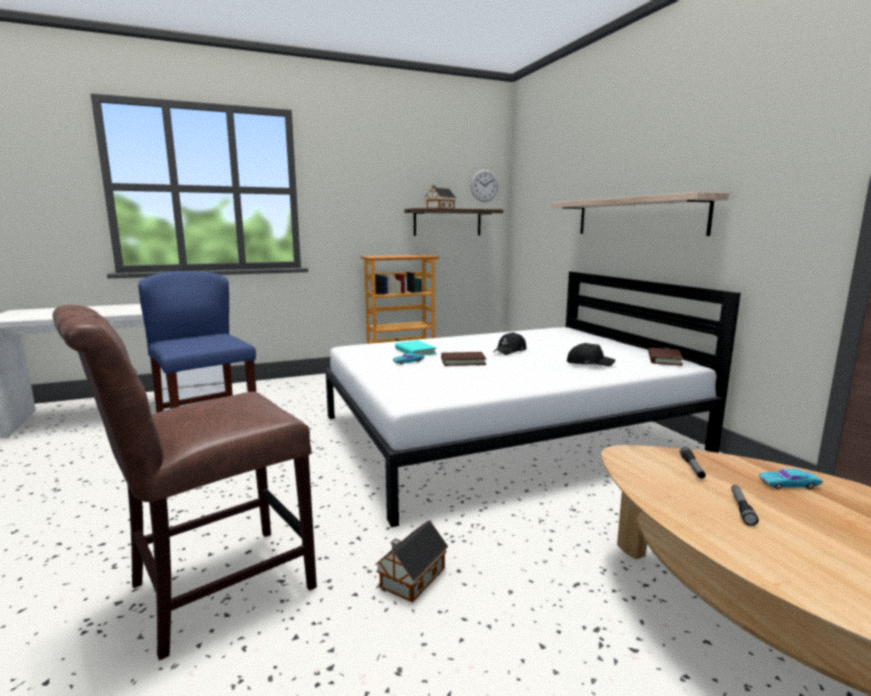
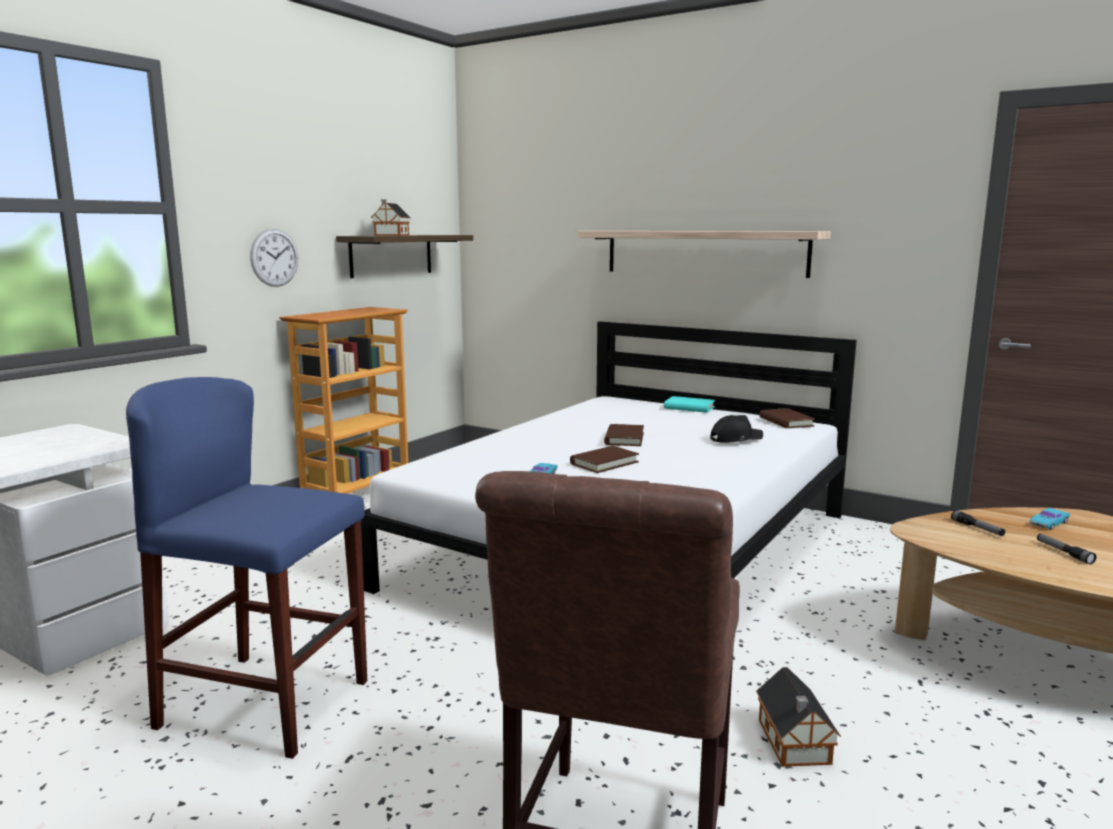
camera: 35 degrees left, 0 degrees up
(415, 351) = (515, 460): turquoise book -> turquoise book (689, 407)
(484, 185) = (431, 198): wall clock -> wall clock (274, 258)
(510, 351) = (624, 438): black cap -> brown book

